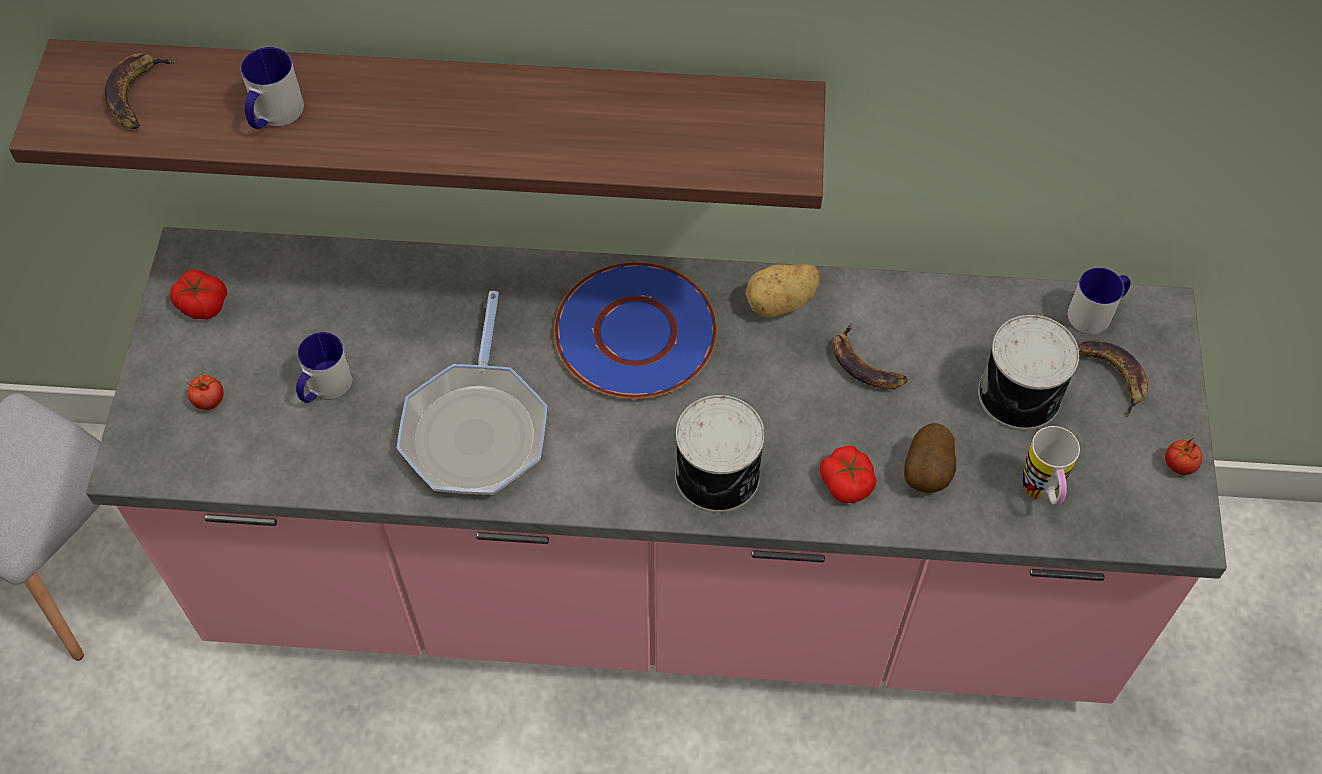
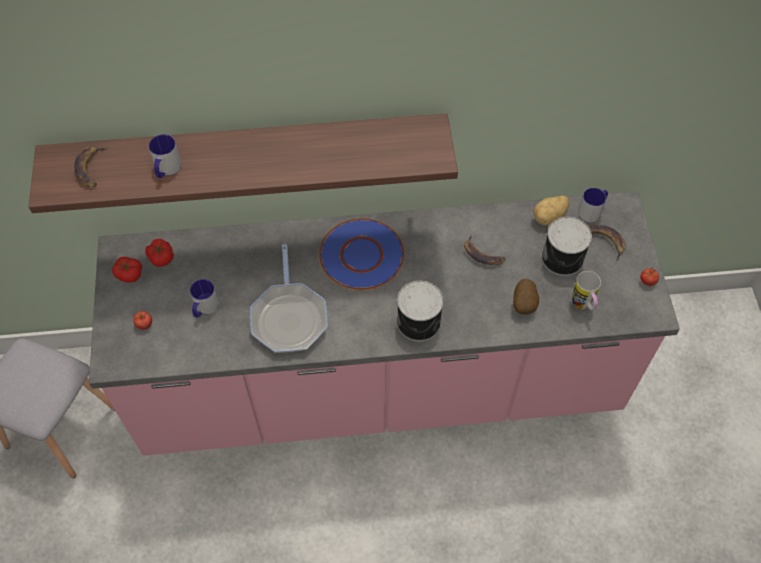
camera: 10 degrees left, 0 degrees up
(781, 303) = (433, 229): potato -> potato (549, 217)
(847, 482) = (484, 315): tomato -> tomato (161, 257)

